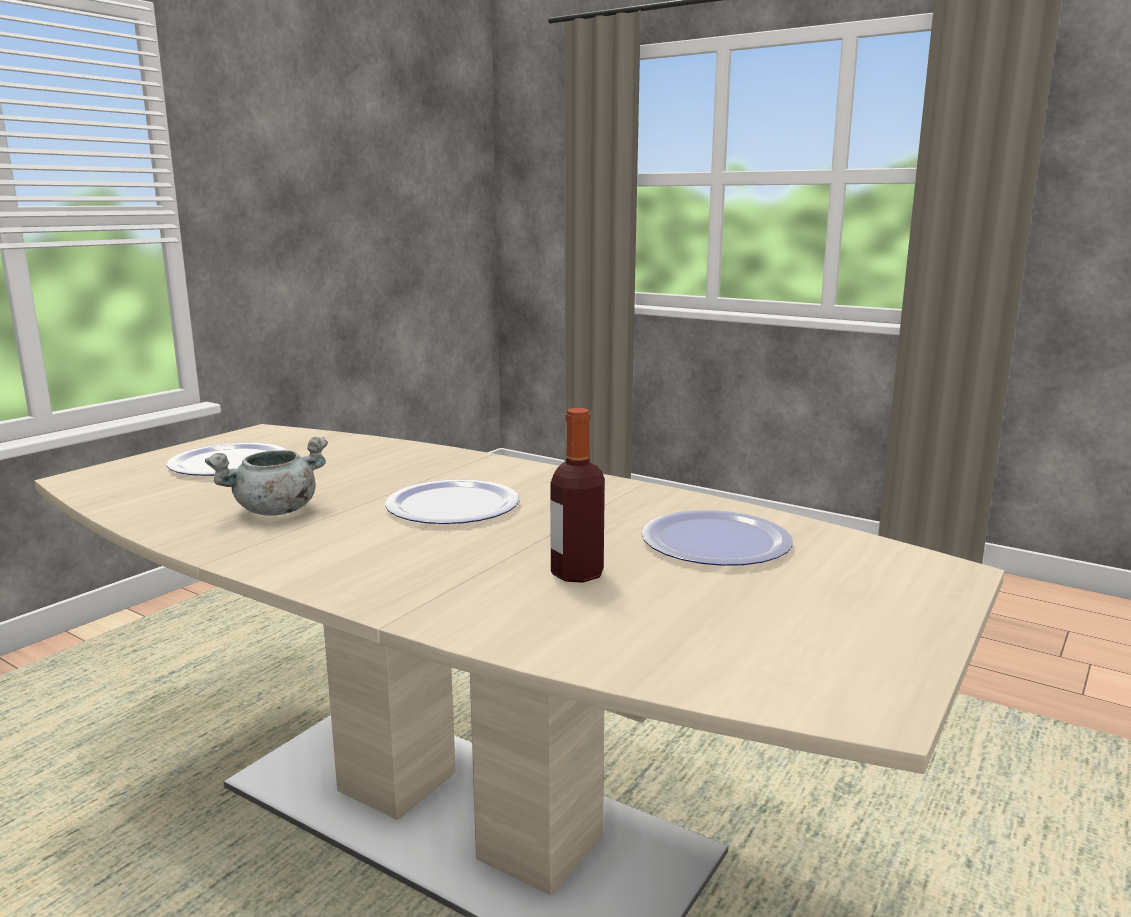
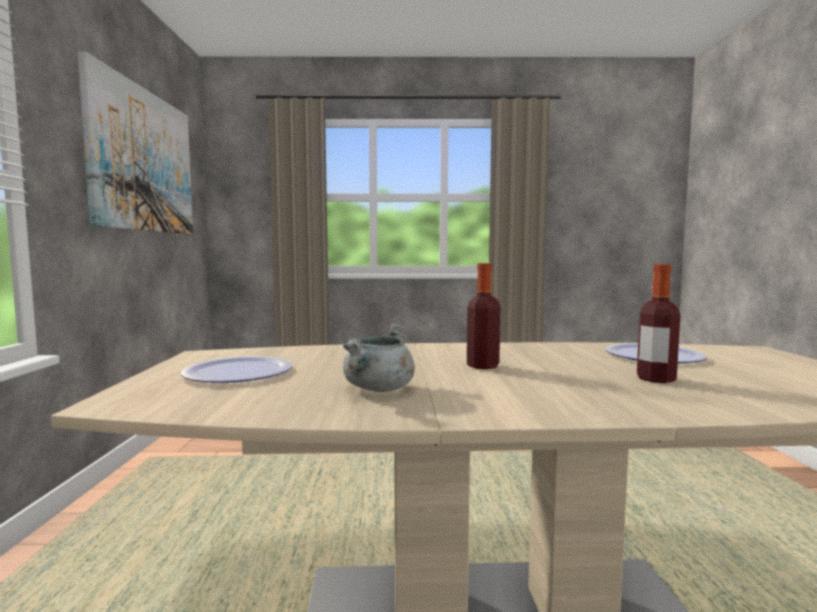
camera: 35 degrees left, 10 degrees down
(365, 153) = (143, 161): none -> picture
(452, 505) = (483, 366): plate -> bottle

